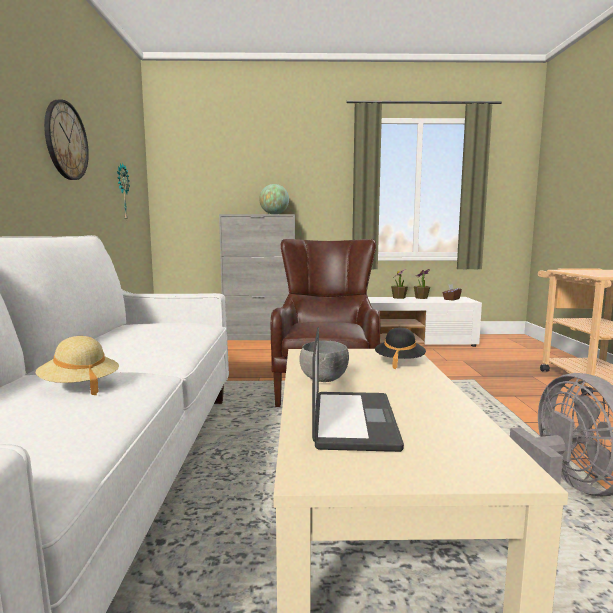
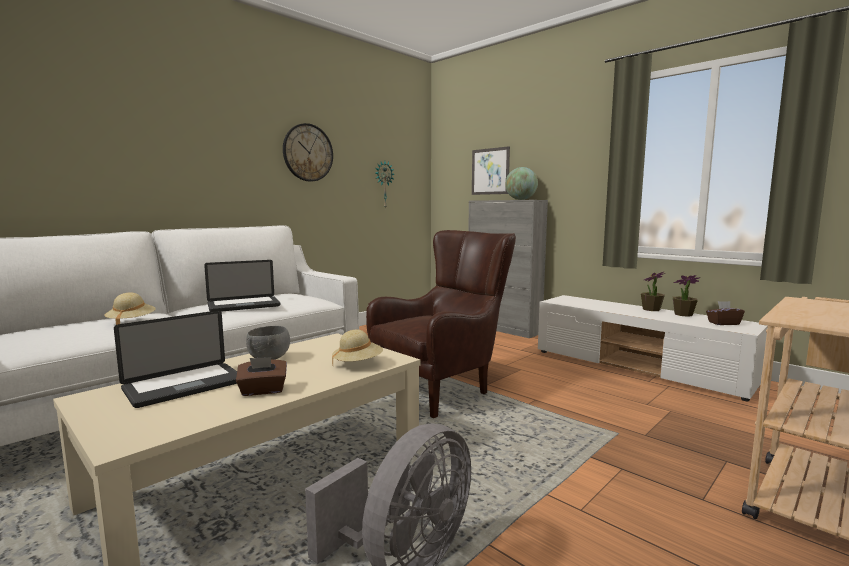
camera: 45 degrees right, 0 degrees up
(153, 340) = (244, 305): none -> laptop
(229, 186) = (490, 171): none -> picture
(399, 362) = (357, 364): black hat -> beige hat
(423, 398) = (263, 391): none -> brown tissue box

